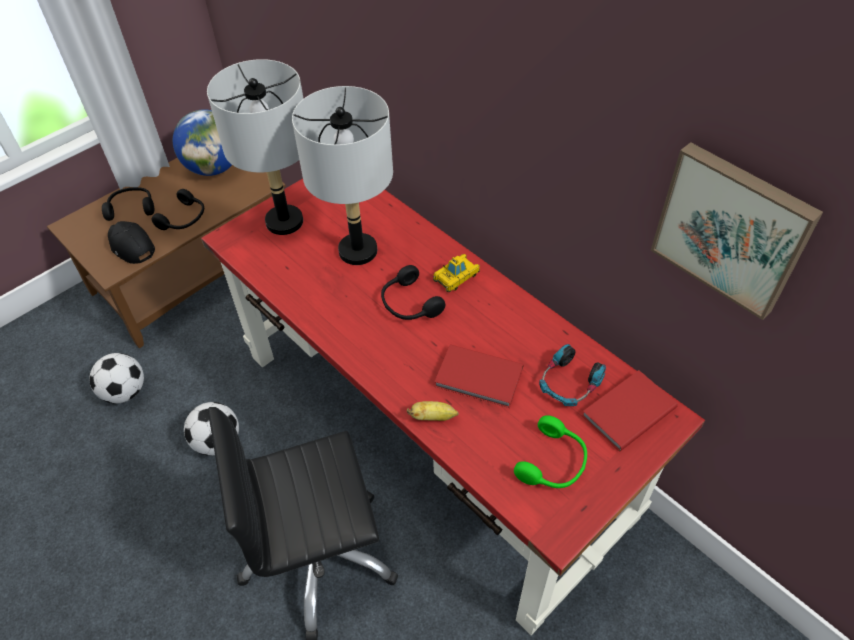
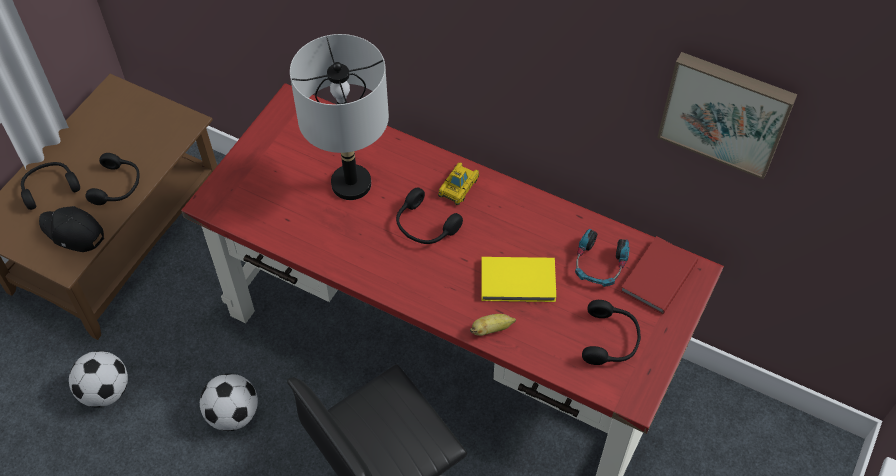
camera: 20 degrees left, 5 degrees up
(214, 168) = (121, 117): globe -> none
(284, 221) = (261, 170): grey table lamp -> none
(479, 379) = (519, 282): red book -> yellow book
(553, 463) = (611, 340): green headphones -> black headphones

